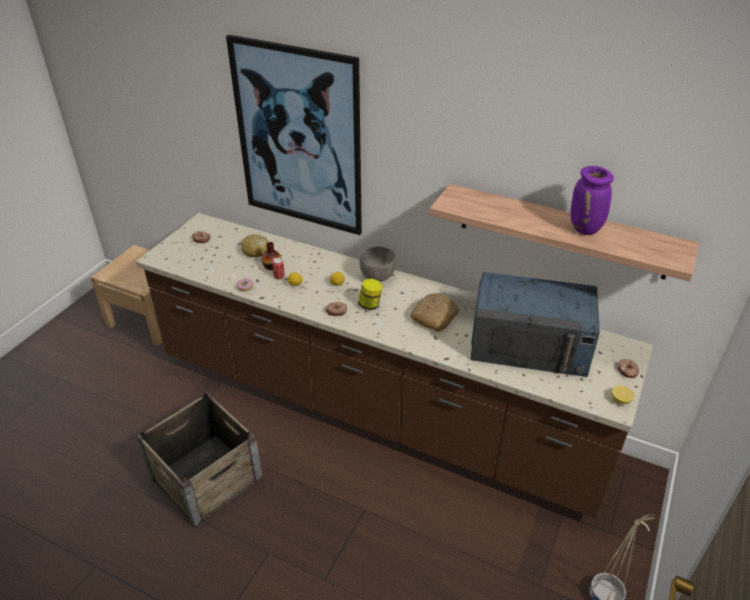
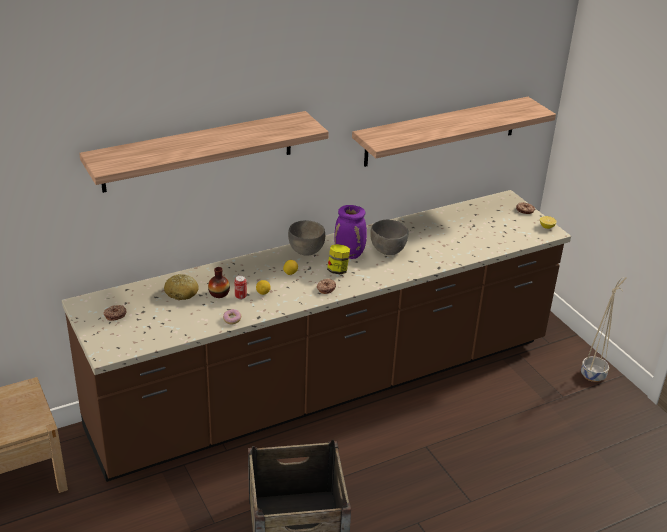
camera: 55 degrees left, 5 degrees down
(298, 138) = (199, 151): picture -> shelf
(434, 317) = (387, 250): bread -> grey bowl
(530, 344) = (462, 229): blue microwave -> none
(585, 229) = (473, 118): purple vase -> purple vase (350, 254)

